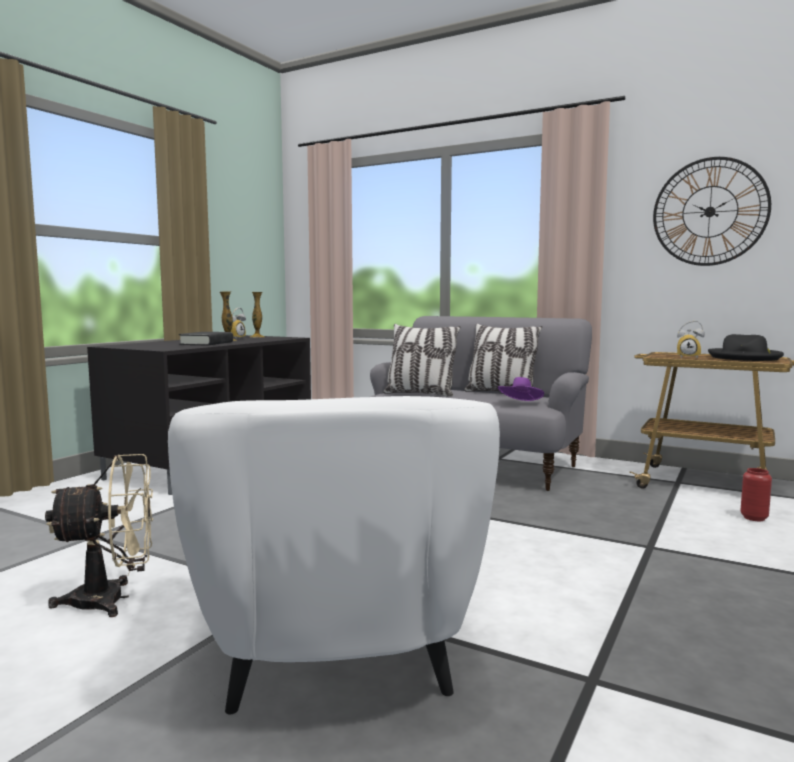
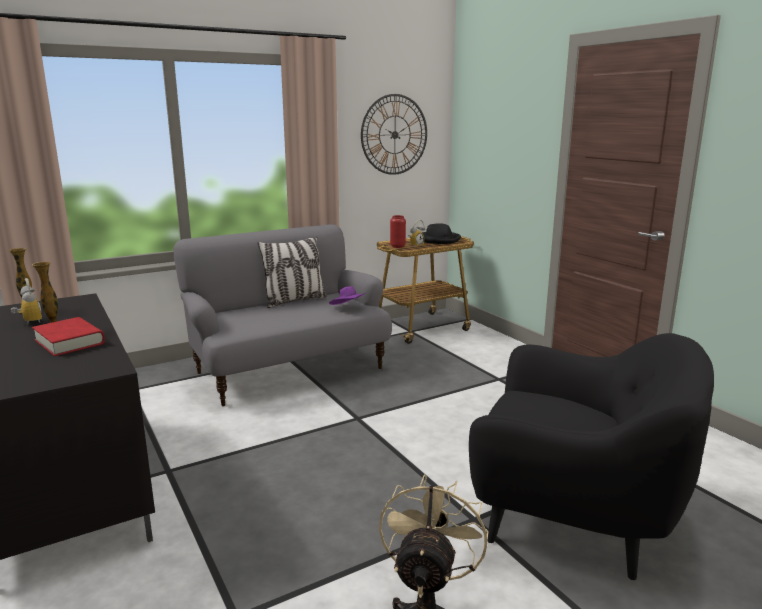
camera: 60 degrees left, 10 degrees up
(207, 343) = (69, 342): black book -> red book
(337, 650) = (573, 519): white armchair -> black armchair
(420, 394) = (253, 323): pillow -> none
(754, 518) = (483, 340): red vase -> red vase (397, 246)

